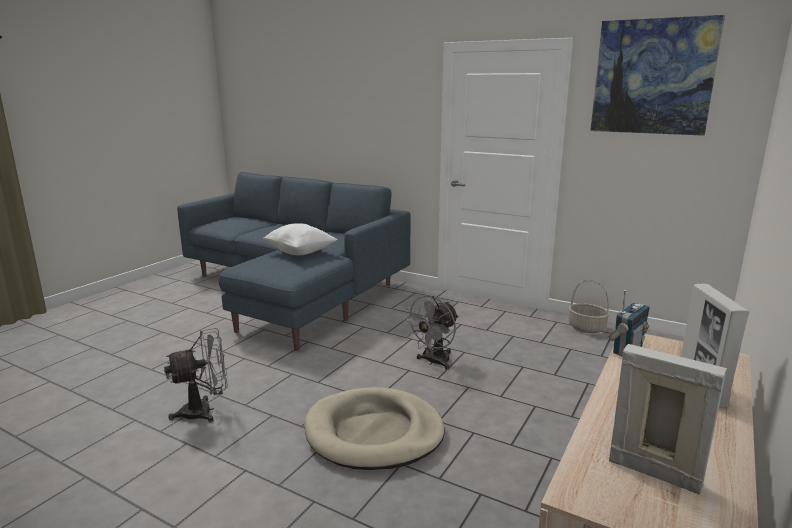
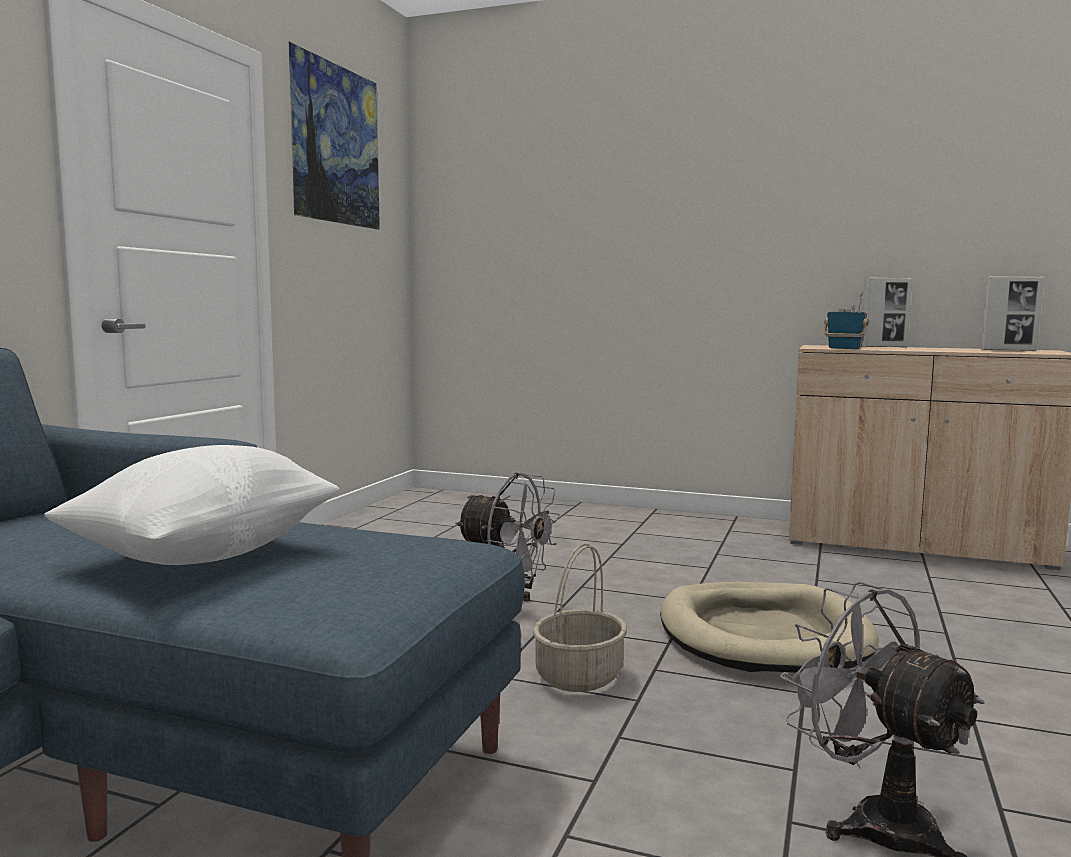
camera: 100 degrees left, 10 degrees down
(587, 328) = (358, 526): basket -> basket (579, 676)
(653, 473) = (1008, 350): picture frame -> picture frame turned 105 degrees counterclockwise

